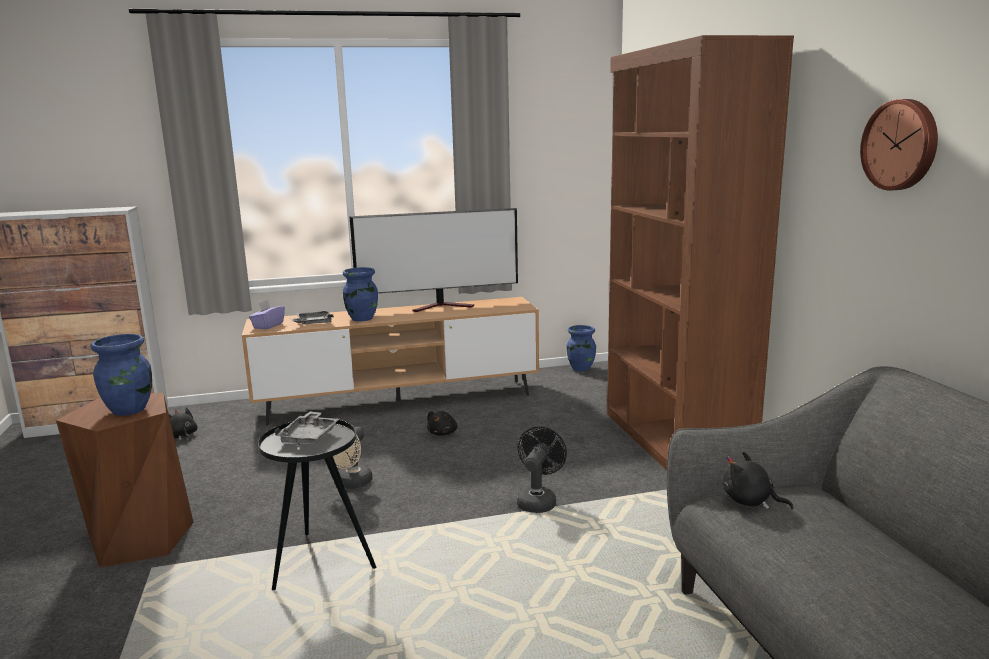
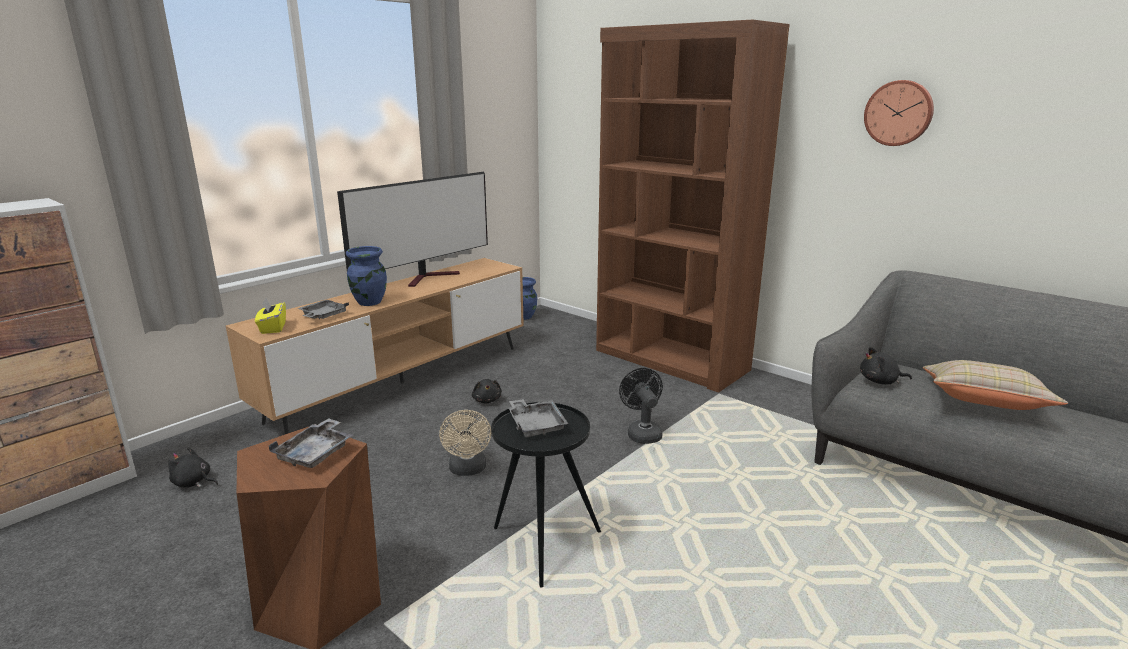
camera: 35 degrees left, 5 degrees up
(130, 410) = (316, 453): blue vase -> grey tray
(268, 326) = (272, 328): purple tissue box -> yellow tissue box
(845, 565) = (983, 404): none -> beige pillow

